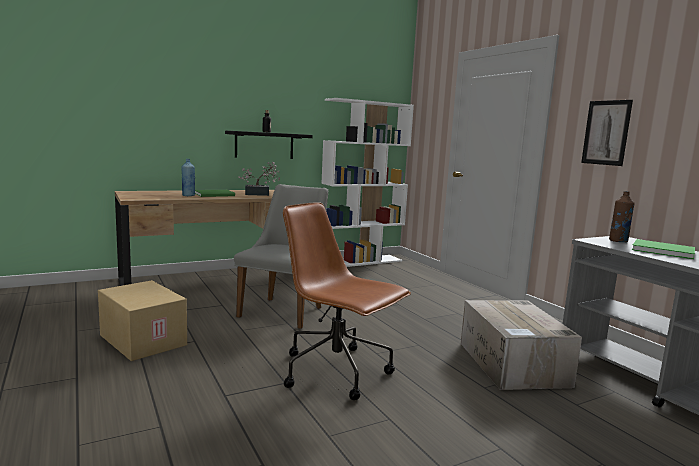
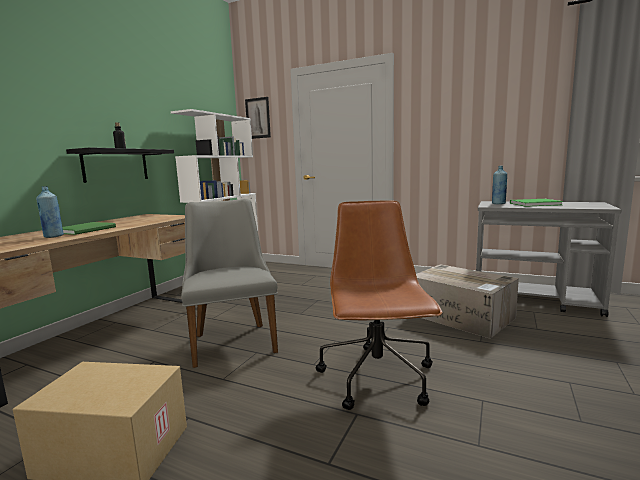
camera: 35 degrees left, 0 degrees up
(260, 194) = (138, 221): potted plant -> none
(337, 372) = (377, 379): brown office chair -> brown office chair turned 90 degrees clockwise
(606, 132) = (448, 128): picture -> picture (258, 118)
(618, 241) = (498, 204): brown bottle -> blue bottle

